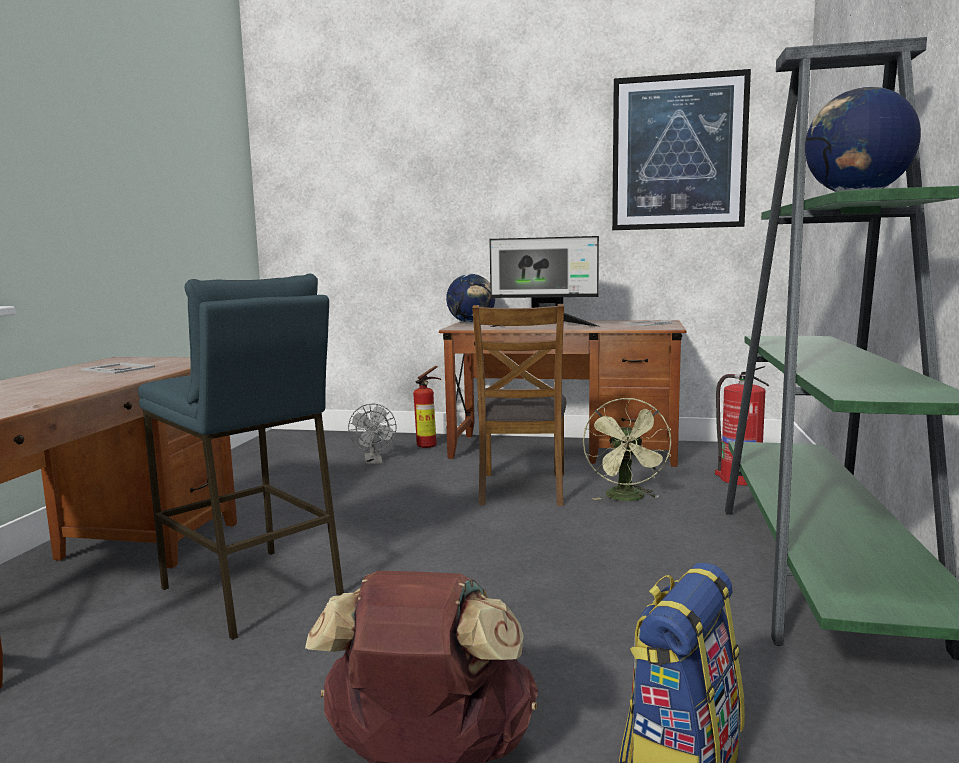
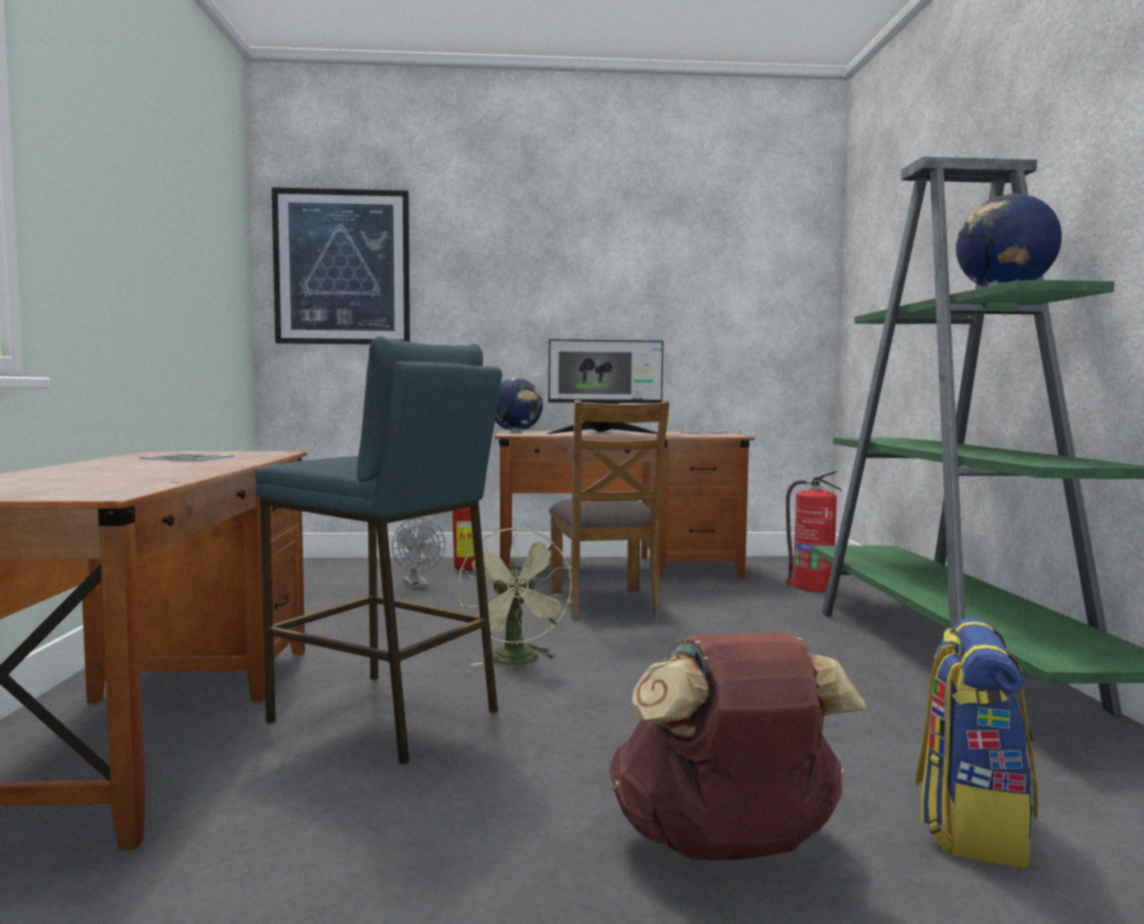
camera: 15 degrees left, 5 degrees down
(627, 498) = (721, 607): green fan -> green fan (517, 662)
(678, 153) = (726, 265): picture -> picture (342, 267)

